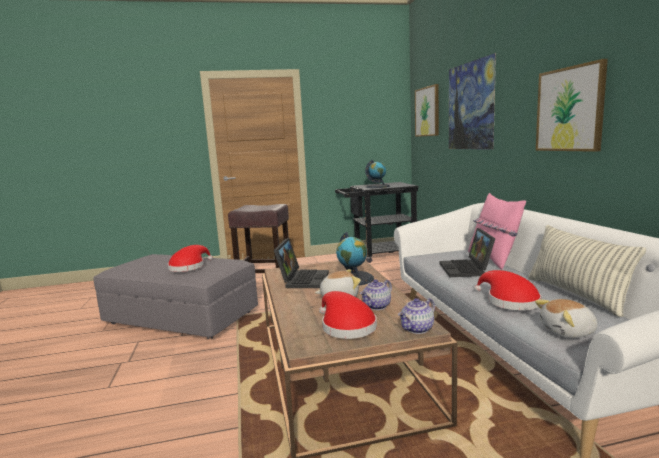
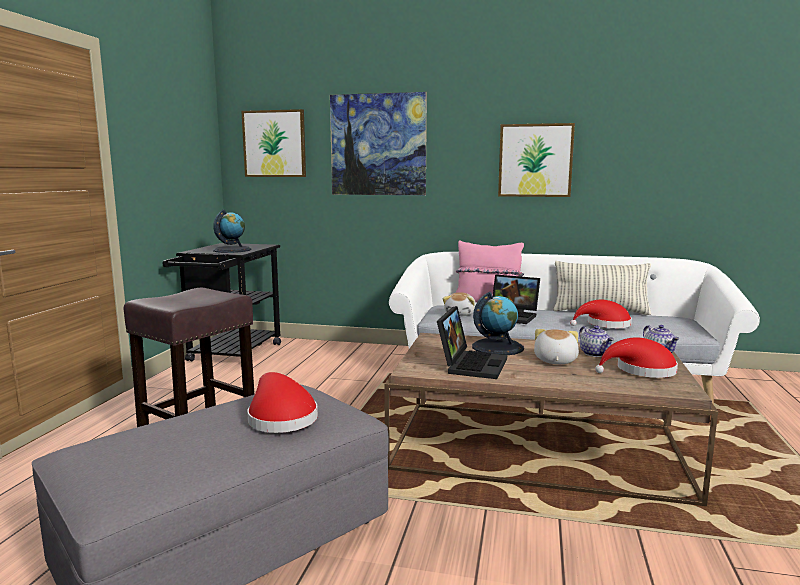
camera: 65 degrees left, 0 degrees up
(302, 279) = (471, 364): laptop -> laptop turned 75 degrees clockwise
(568, 332) = (669, 328): plush toy -> plush toy (461, 314)

